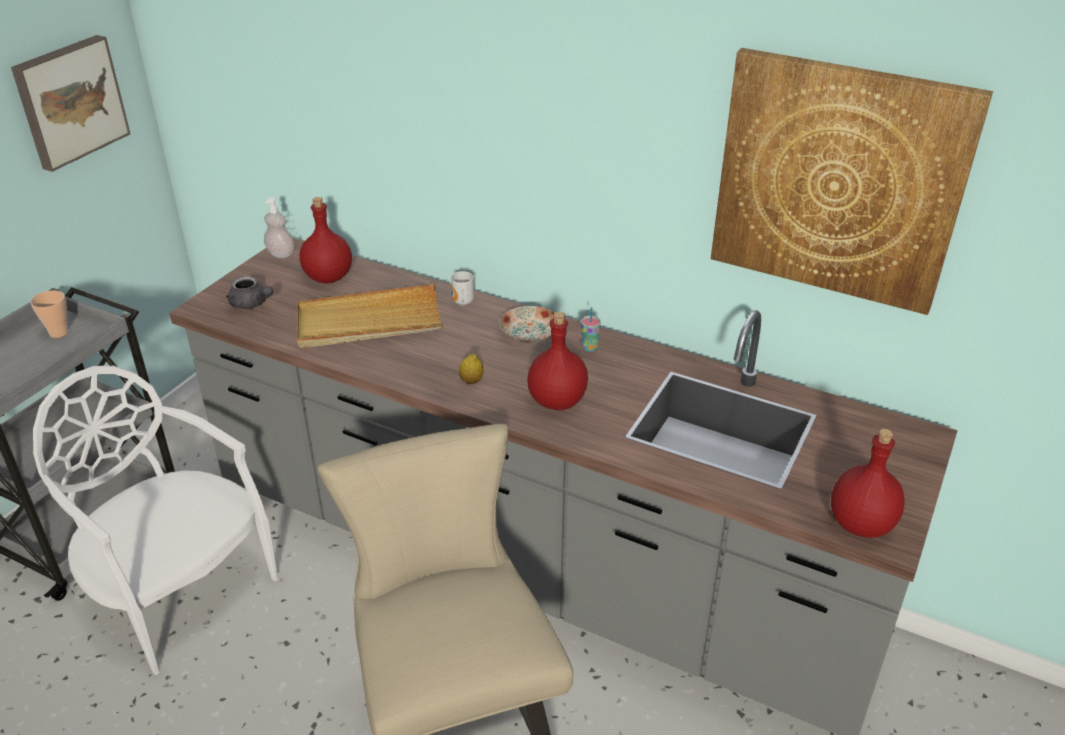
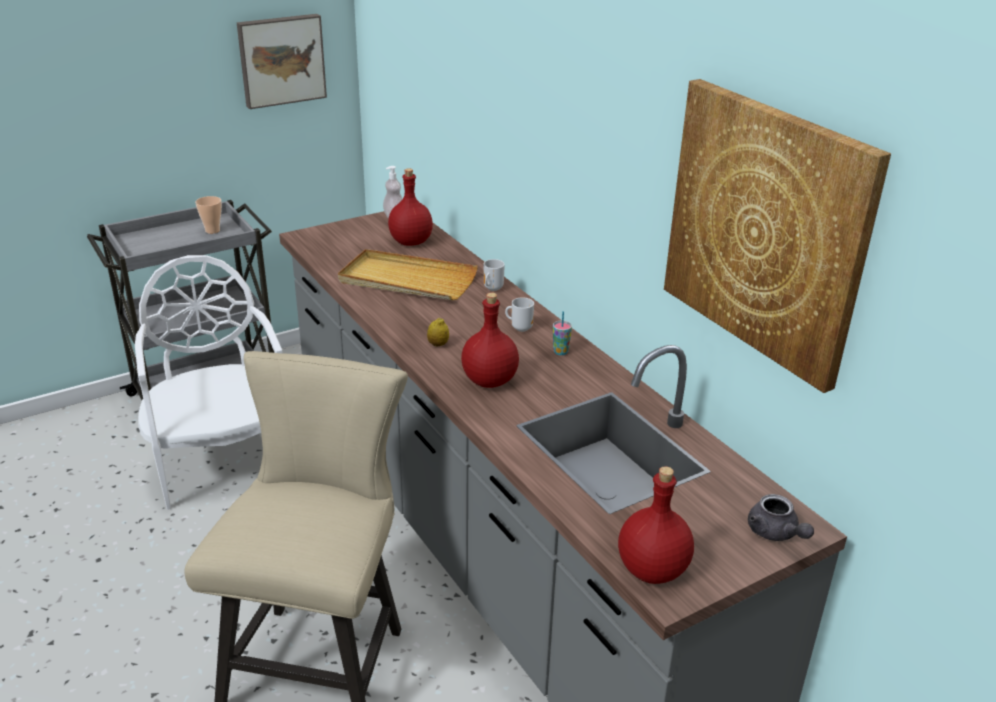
camera: 30 degrees right, 5 degrees down
(251, 304) = (338, 244): grey teapot -> grey teapot (775, 533)
(529, 336) = (520, 328): plate -> mug

